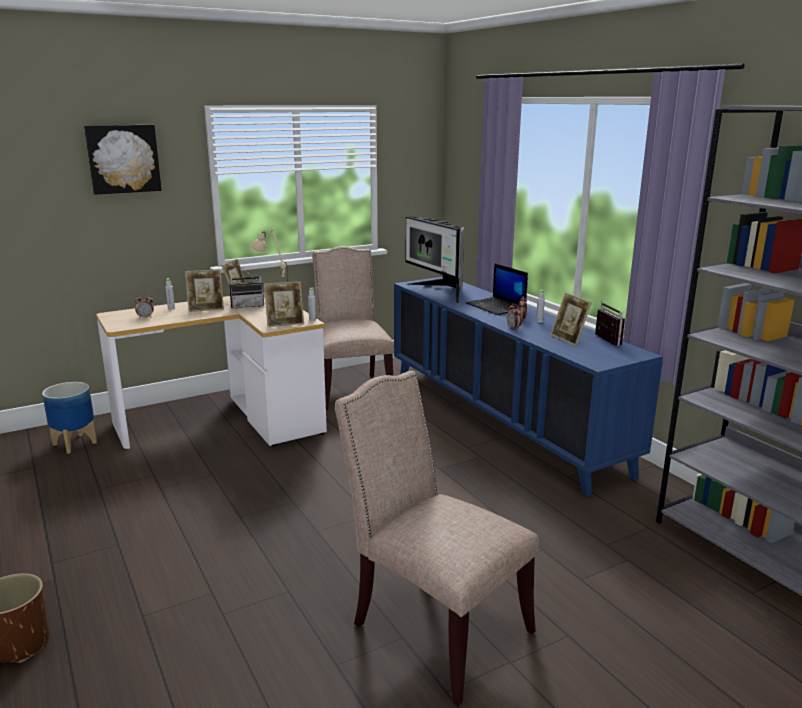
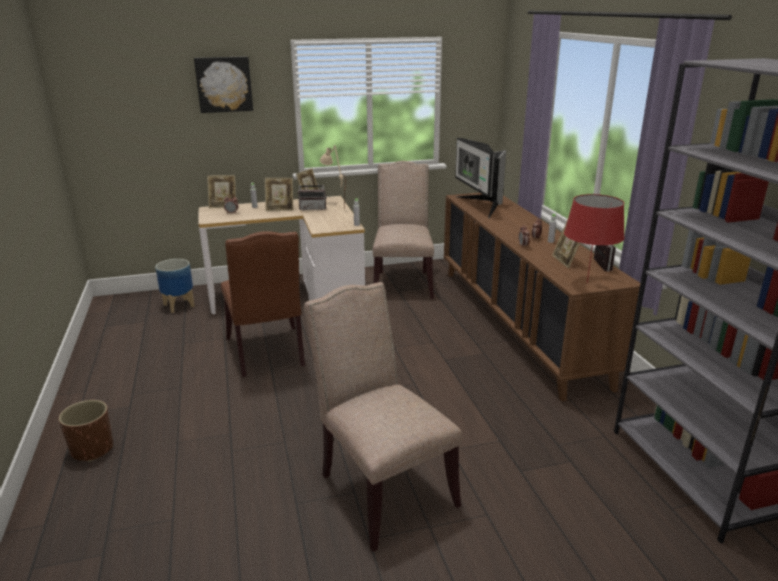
camera: 15 degrees right, 5 degrees up
(220, 487) = (268, 353): none -> brown chair
(285, 324) = (333, 227): picture frame -> picture frame (223, 206)
(496, 307) = (521, 224): laptop -> none
(501, 419) = (518, 322): blue cabinet -> brown cabinet
(605, 359) = (586, 283): none -> red table lamp

